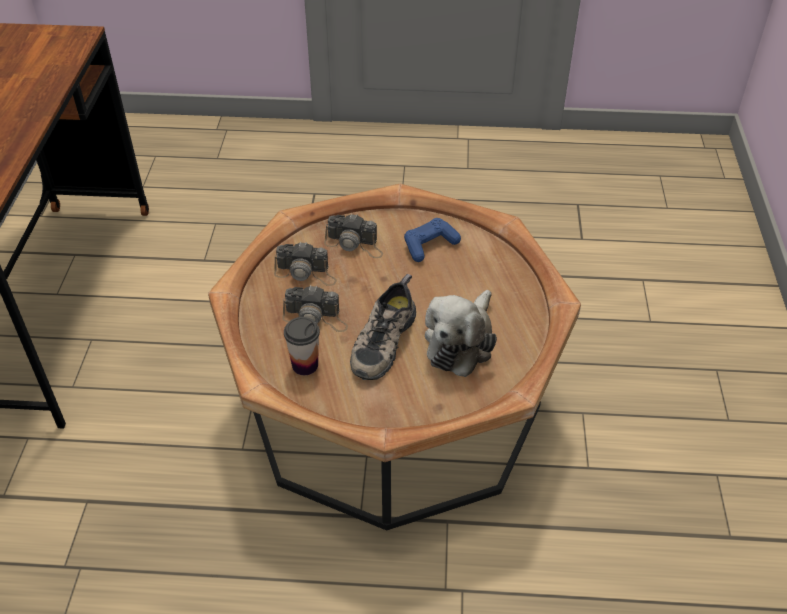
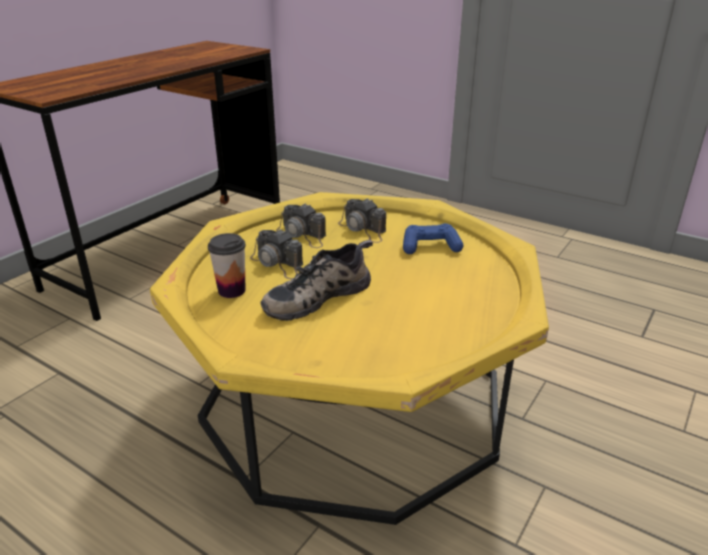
camera: 30 degrees right, 15 degrees down
(393, 402) = (354, 399): brown coffee table -> yellow coffee table
(461, 342) = (391, 321): plush toy -> none

